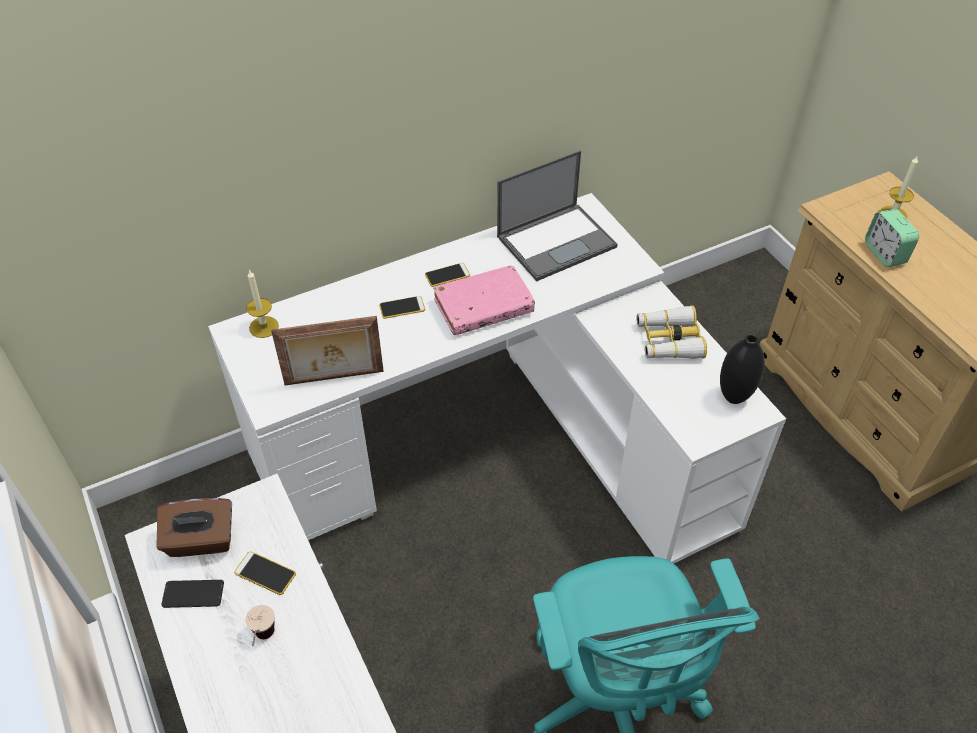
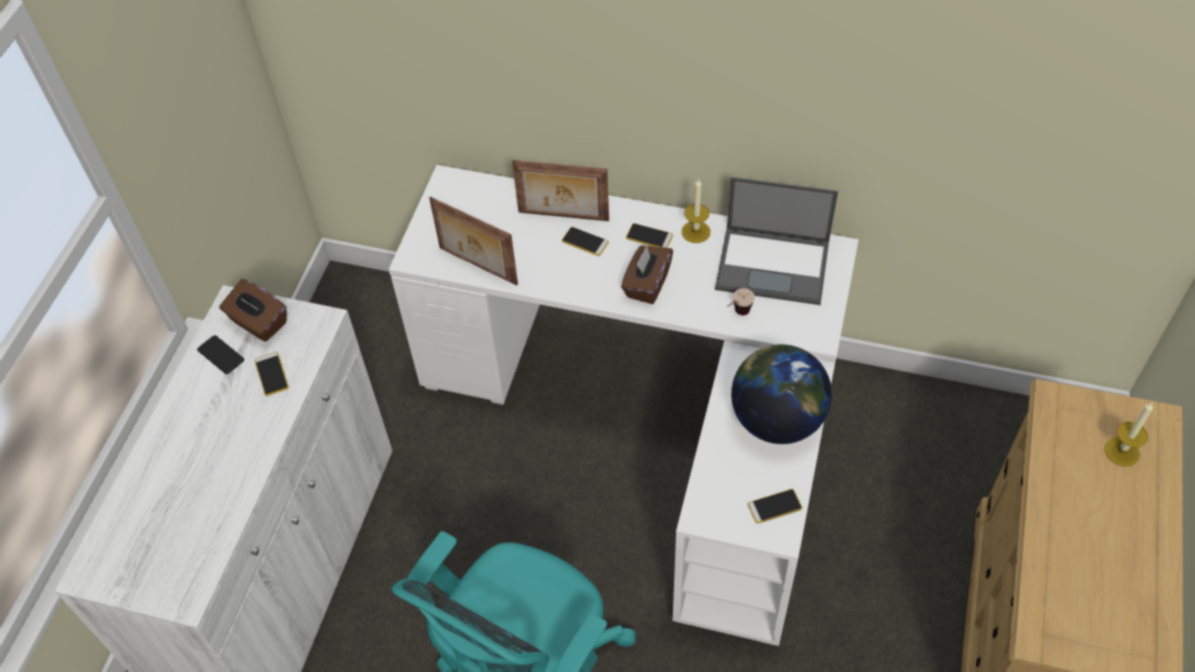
camera: 45 degrees right, 5 degrees up
(264, 327) = (472, 191): candle -> candle (696, 232)
(264, 641) = (227, 418): cup -> cup (737, 315)
(364, 301) = (563, 217): none -> picture frame
(483, 308) = (647, 284): pink book -> brown tissue box
(669, 340) = (777, 419): binoculars -> globe
(734, 396) = (774, 506): black vase -> phone
(885, 253) = (1059, 481): alarm clock -> none

